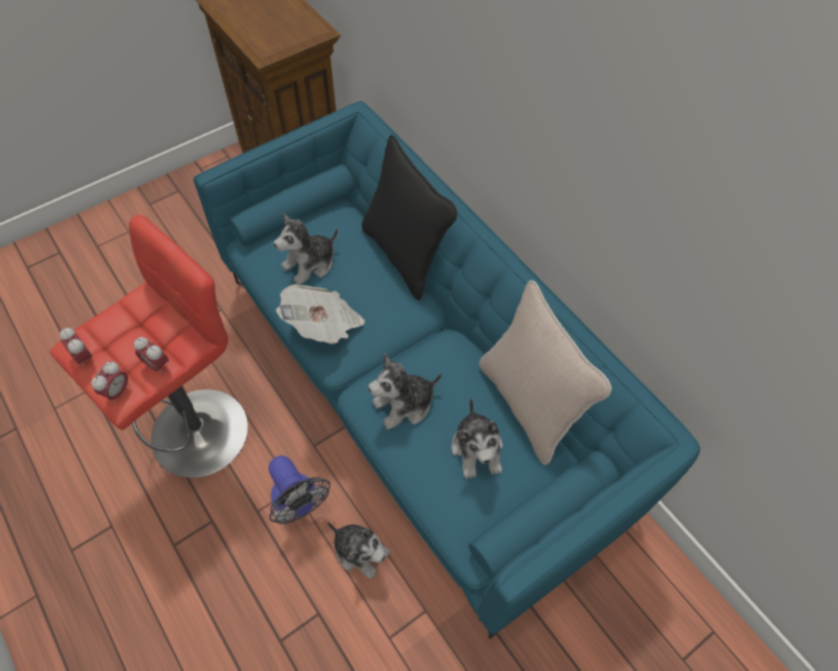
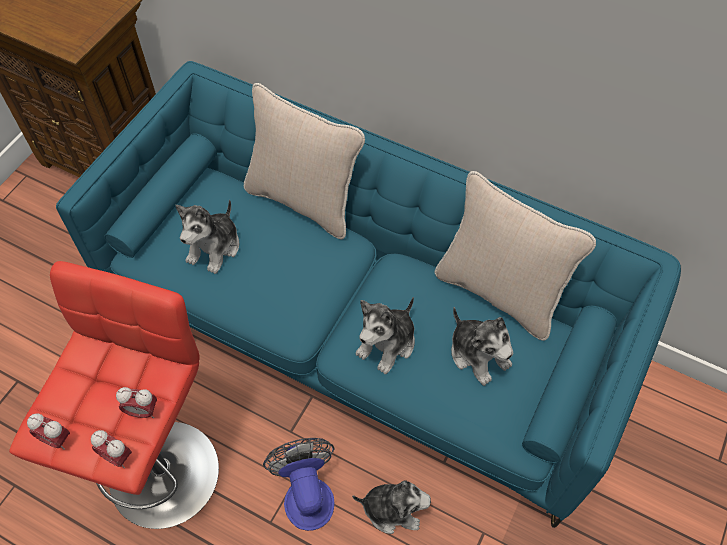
camera: 25 degrees left, 0 degrees up
(117, 391) = (117, 456): alarm clock -> alarm clock turned 120 degrees clockwise
(298, 502) = (307, 493): fan -> fan turned 135 degrees counterclockwise
(324, 325) = (265, 302): newspaper -> none
(404, 255) = (303, 201): black pillow -> beige pillow

